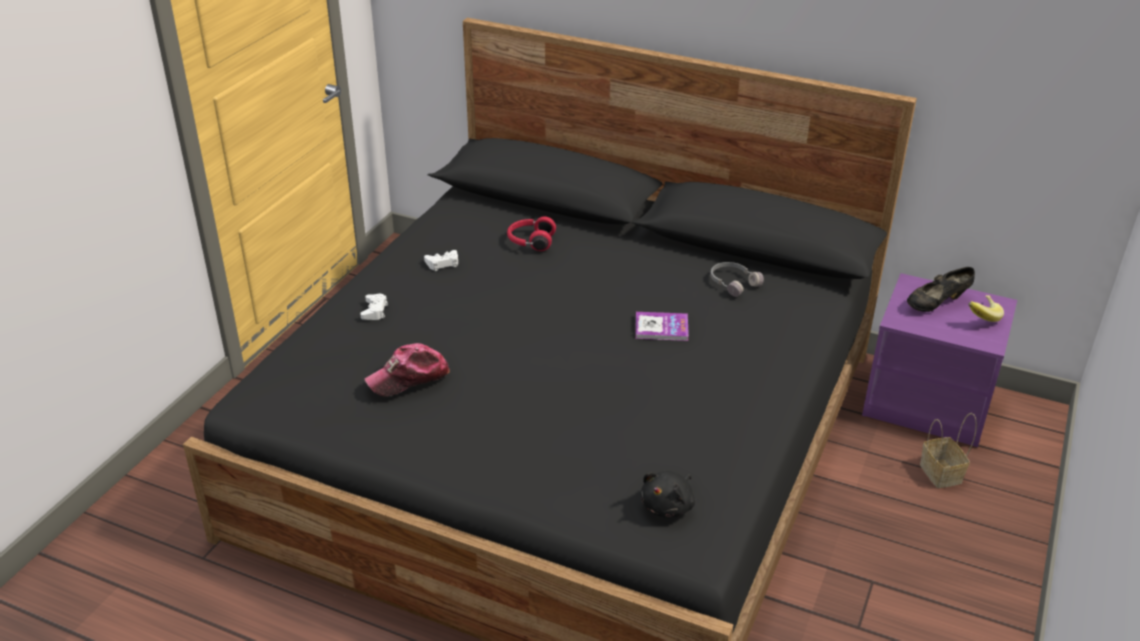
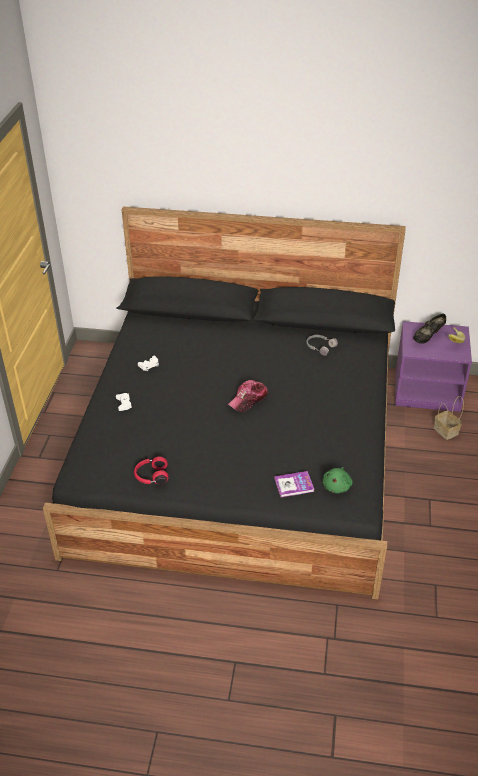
camera: 15 degrees left, 5 degrees up
(408, 377) = (166, 442): cap -> cap (248, 399)
(530, 242) = (194, 341): red headphones -> red headphones (151, 476)
(661, 328) = (292, 382): book -> book (294, 485)
(668, 506) = (337, 486): black plush toy -> green plush toy

